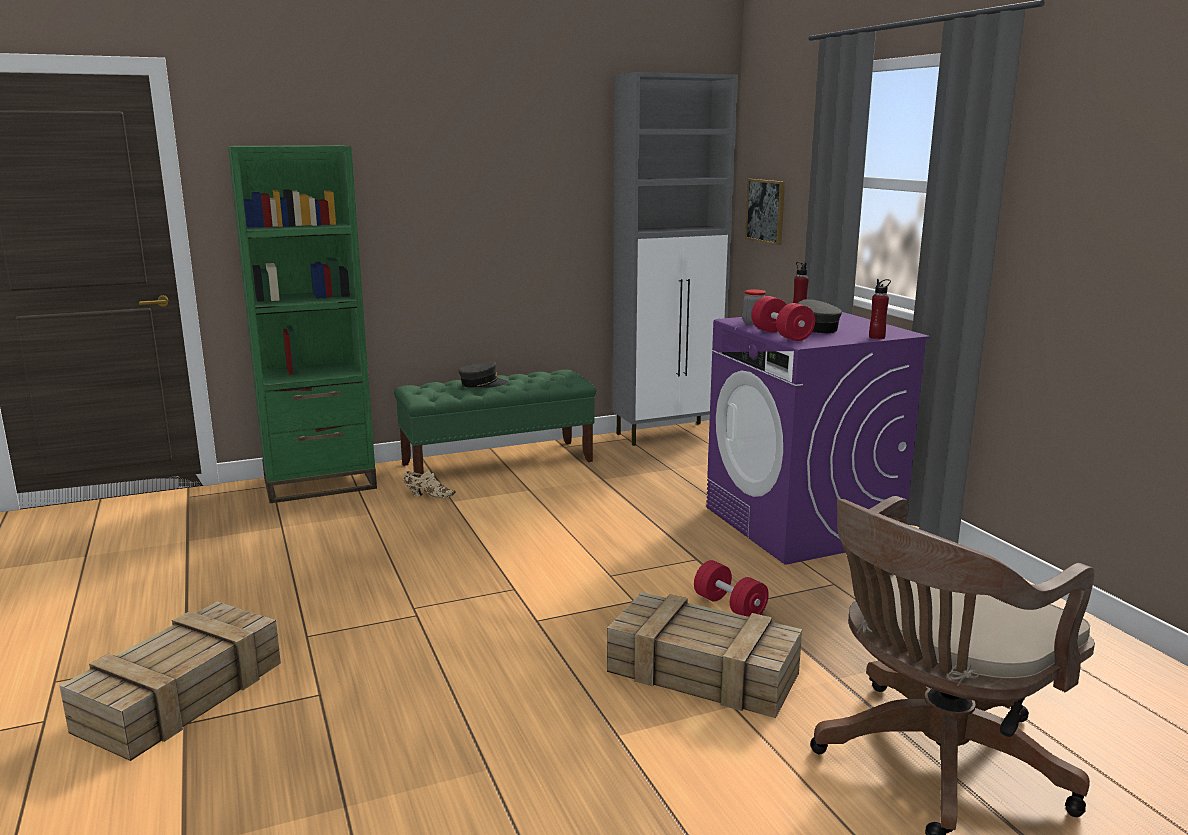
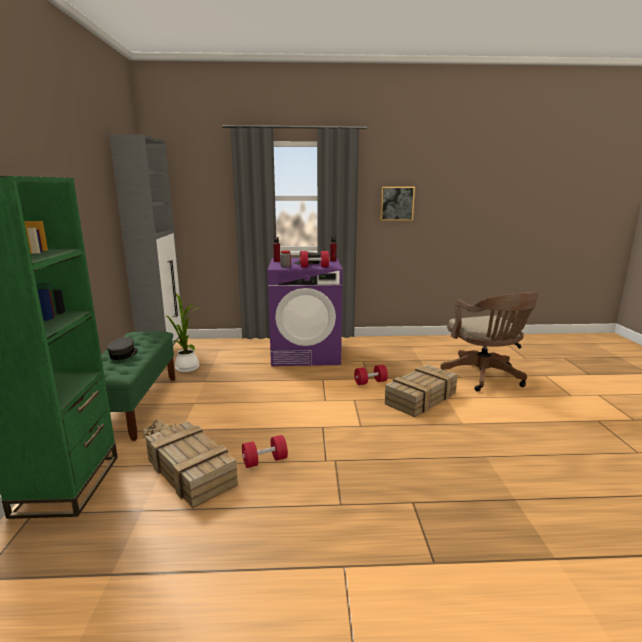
camera: 70 degrees left, 0 degrees up
(183, 694) = (397, 565): crate -> crate (189, 471)
(397, 566) = (265, 461): none -> red dumbbell
(639, 457) = (187, 367): none -> potted plant
(766, 211) = (183, 218): picture -> picture (397, 203)

